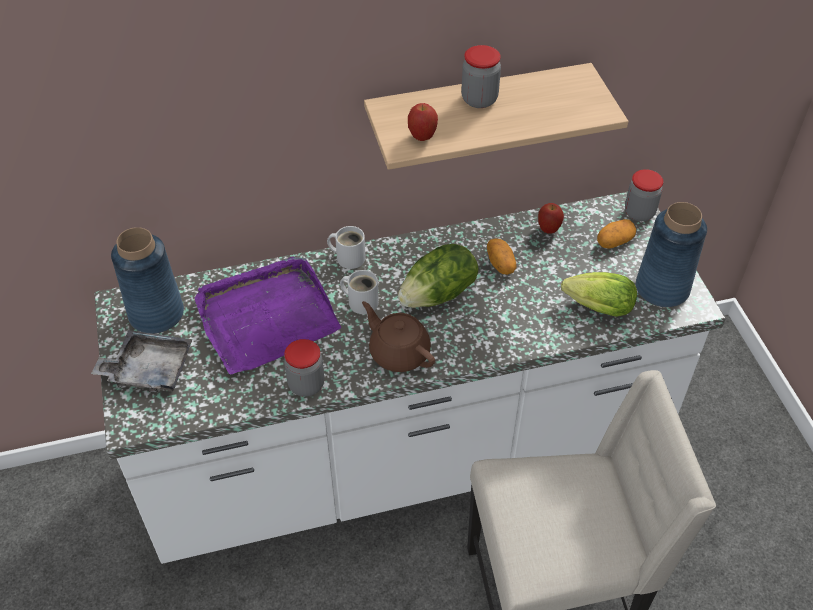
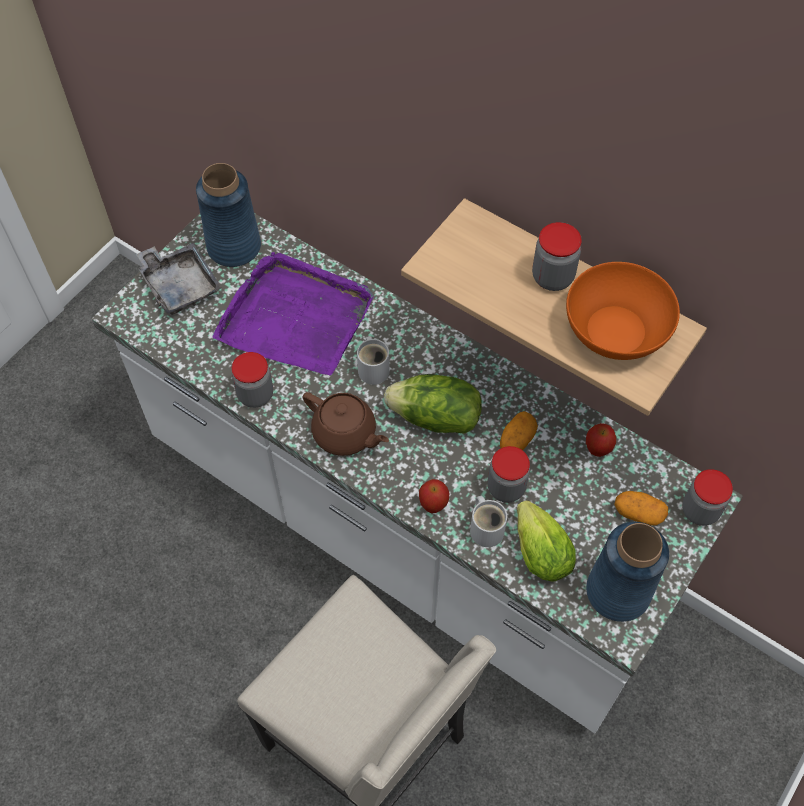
camera: 50 degrees right, 10 degrees up
(348, 257) = (413, 324): white mug -> white mug (487, 528)
(398, 352) = (345, 434): brown teapot -> brown teapot turned 120 degrees clockwise
(422, 137) = (458, 270): apple -> apple (433, 505)
(532, 293) = (506, 488): none -> jar
(553, 98) = (616, 331): none -> orange bowl

